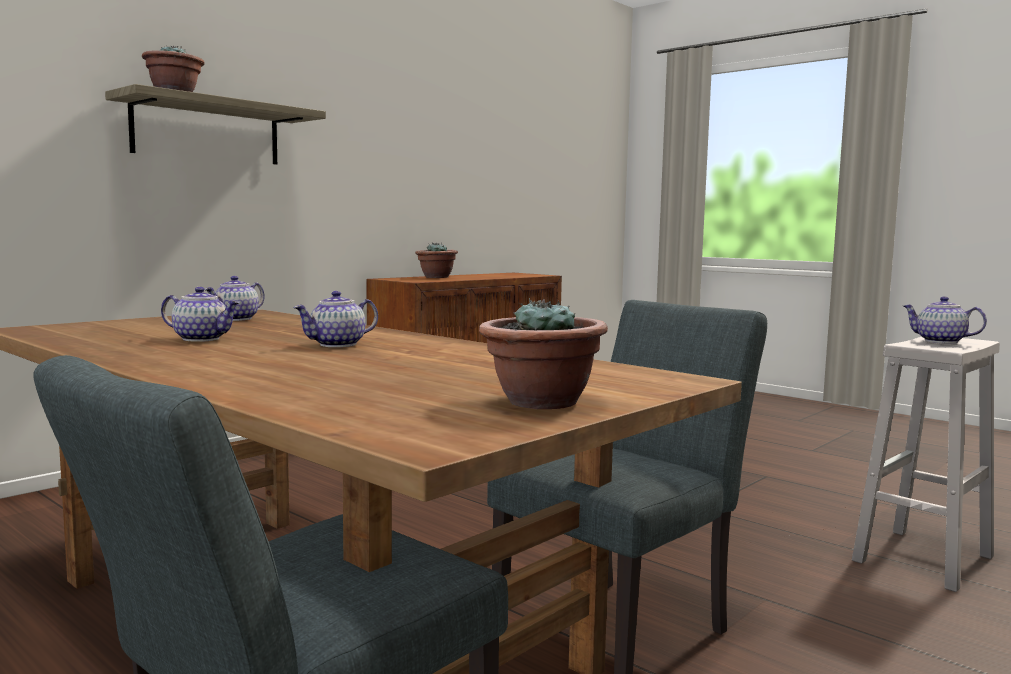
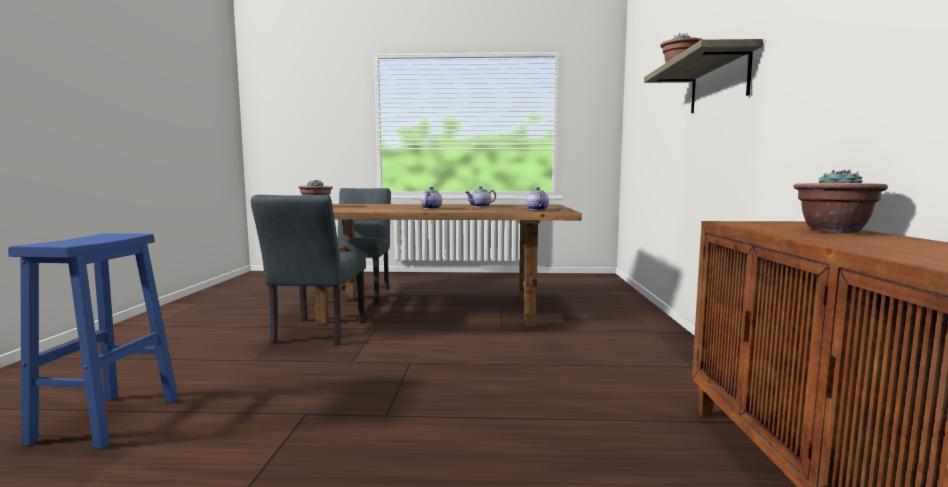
camera: 140 degrees right, 0 degrees up
(923, 559) = (108, 419): white stool -> blue stool
(940, 341) = (85, 240): teapot -> none

